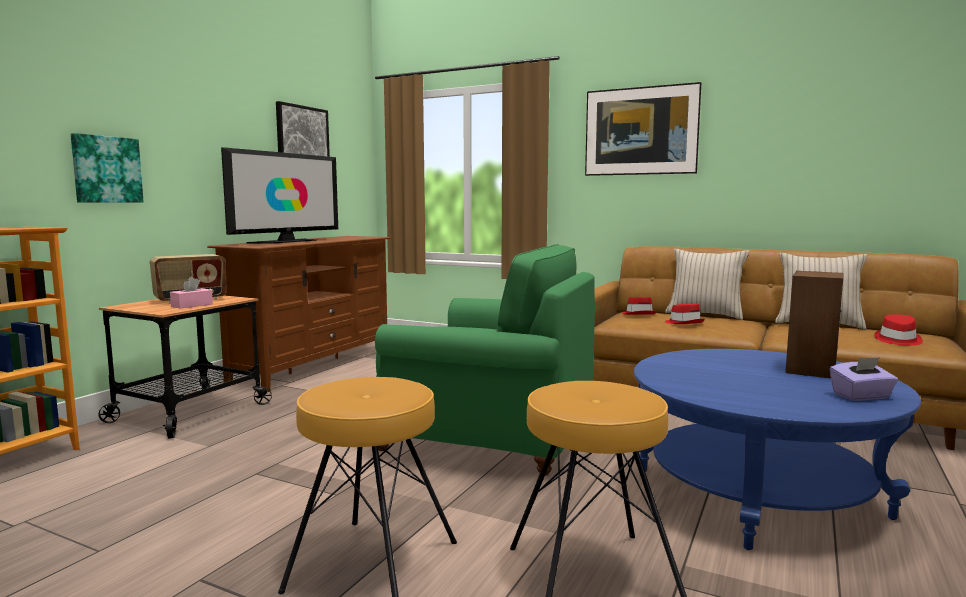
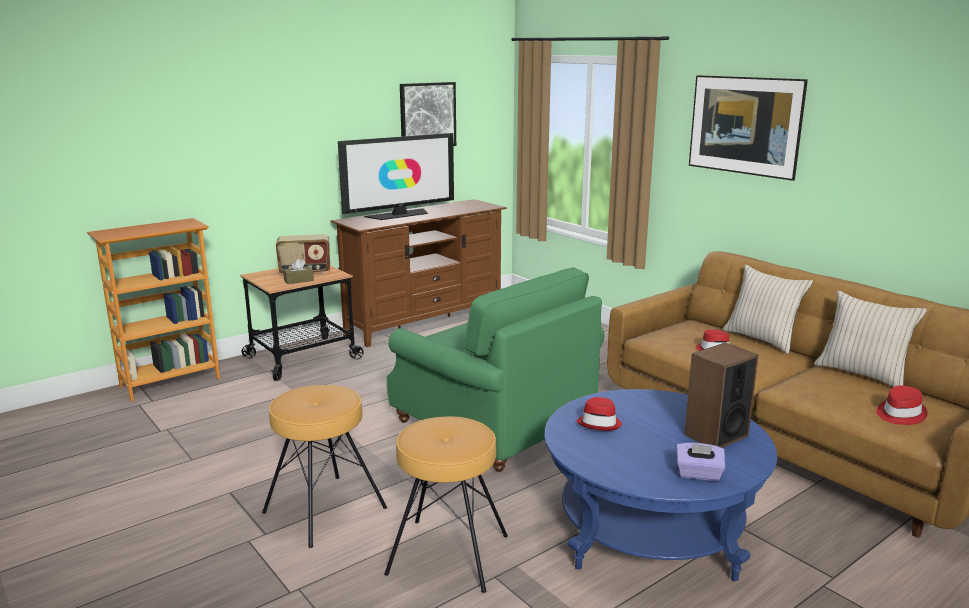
camera: 25 degrees right, 10 degrees up
(106, 169) = (247, 168): picture -> none
(192, 305) = (298, 280): pink tissue box -> brown tissue box
(638, 314) = (689, 329): red hat -> red hat (599, 423)

